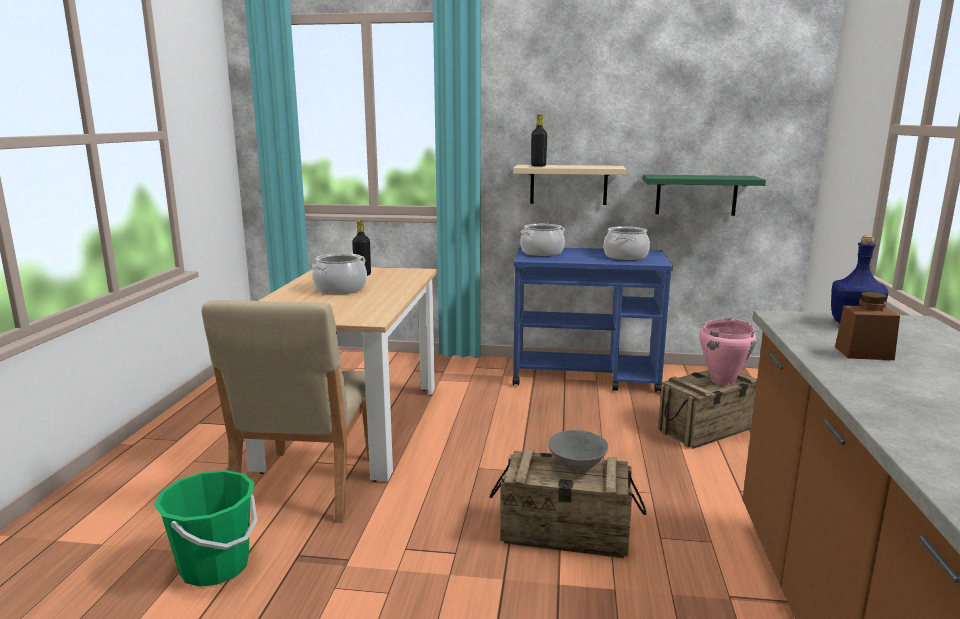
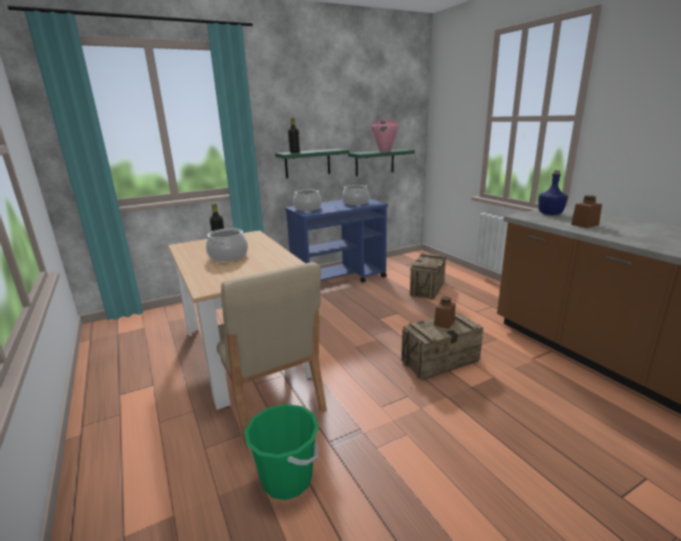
camera: 35 degrees left, 5 degrees up
(568, 184) = (307, 163): beige shelf -> green shelf
(577, 467) = (444, 323): grey bowl -> brown jar
(723, 381) = (433, 260): pink cooking pot -> pink cooking pot (385, 151)

